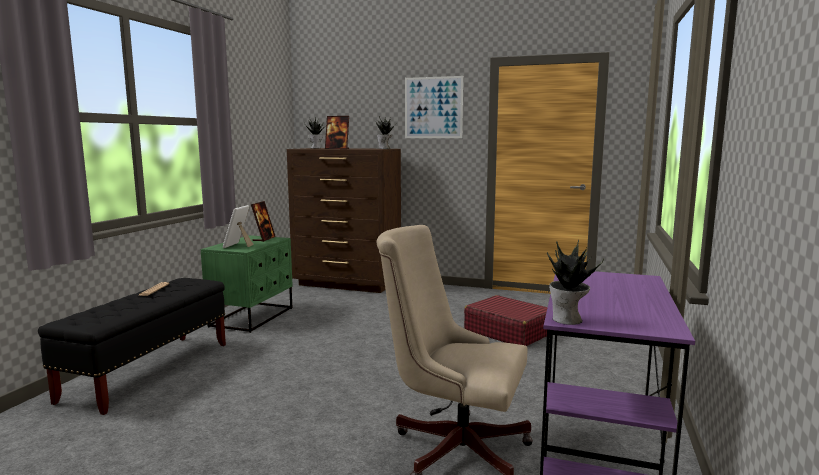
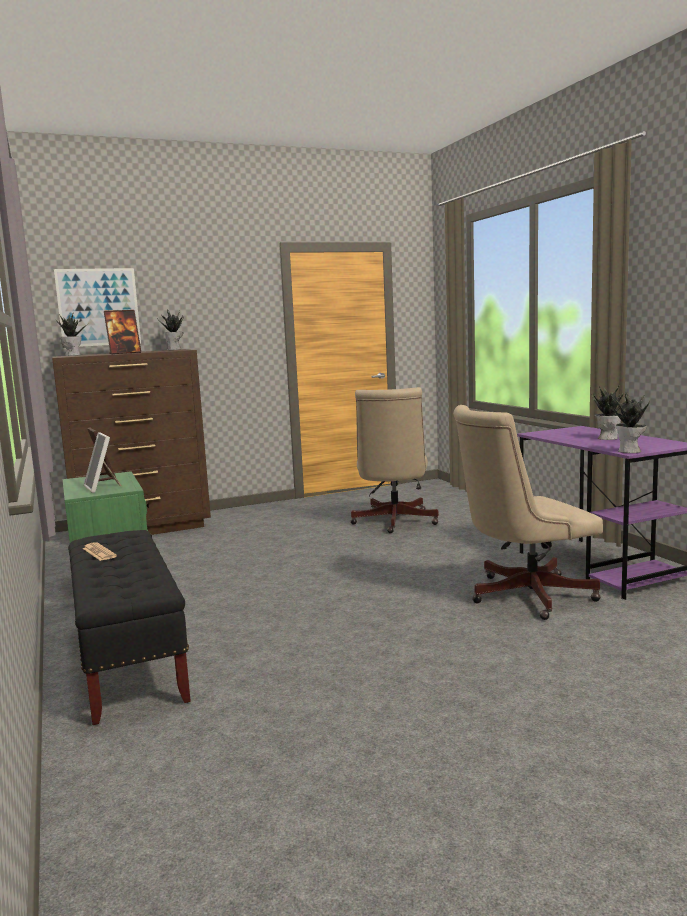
camera: 40 degrees left, 0 degrees up
(433, 107) = (220, 298): picture -> picture (98, 307)
(508, 332) = (393, 522): red suitcase -> beige office chair
(617, 297) = (607, 438): none -> potted plant

